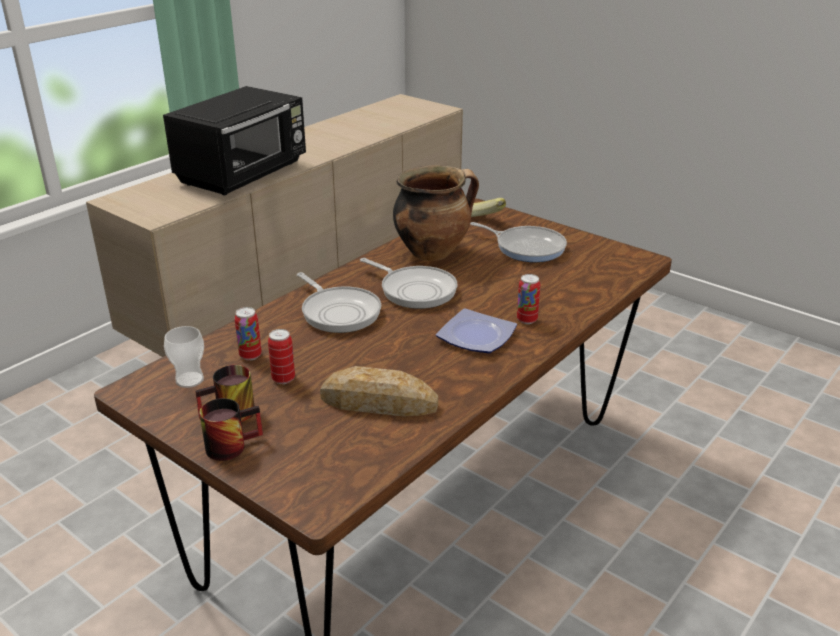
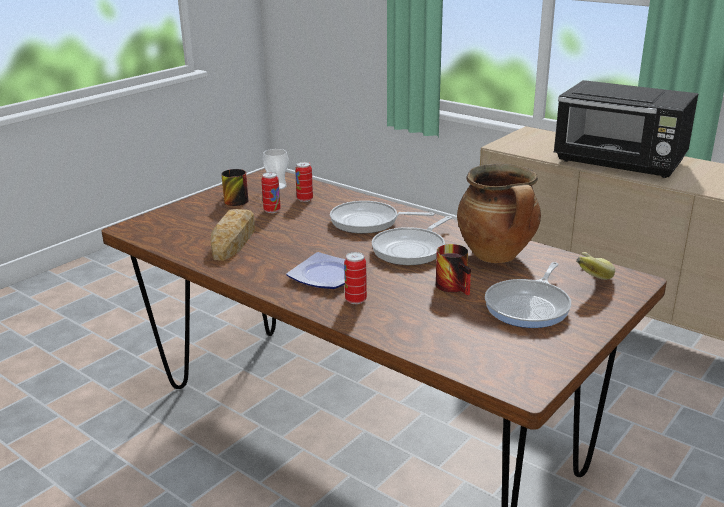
camera: 90 degrees right, 5 degrees down
(231, 444) = (202, 203): mug -> mug (456, 286)
(339, 312) = (368, 222): frying pan -> frying pan turned 45 degrees clockwise

